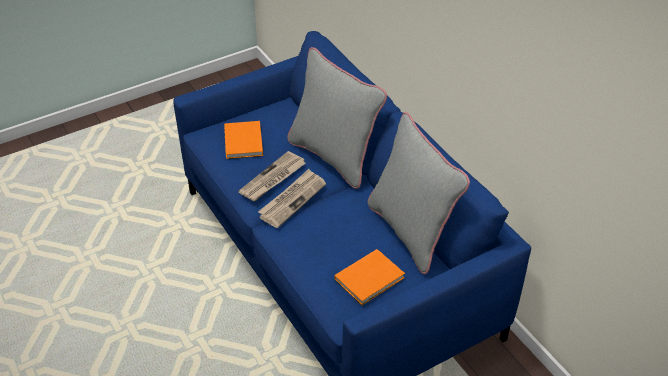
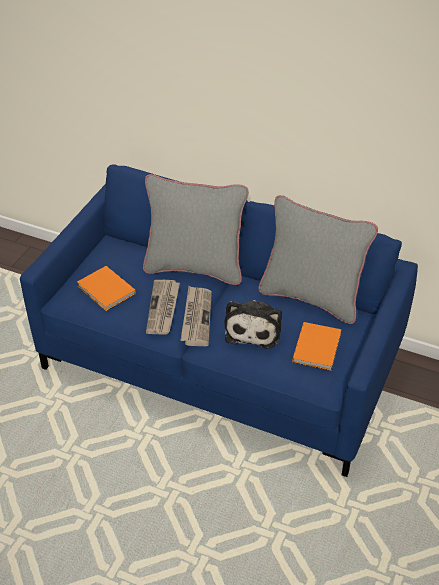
camera: 35 degrees left, 0 degrees up
(331, 233) = (253, 329): none -> plush toy

